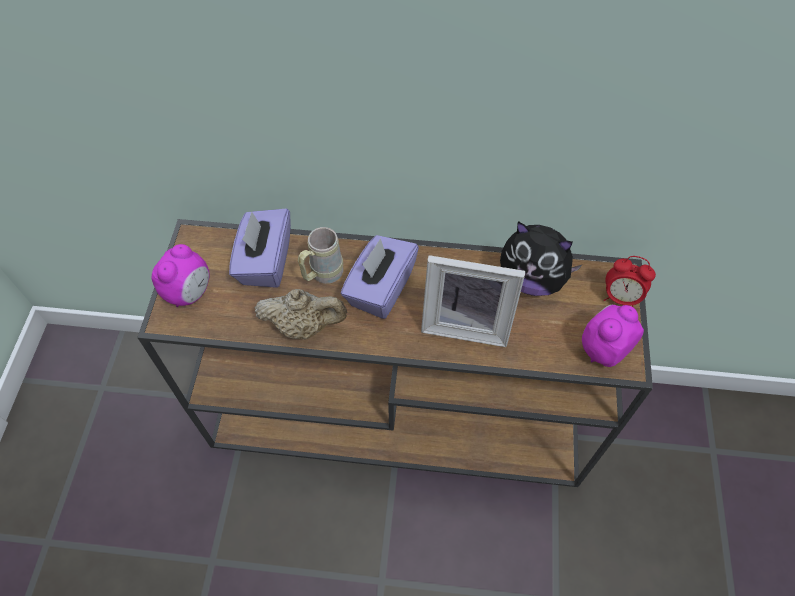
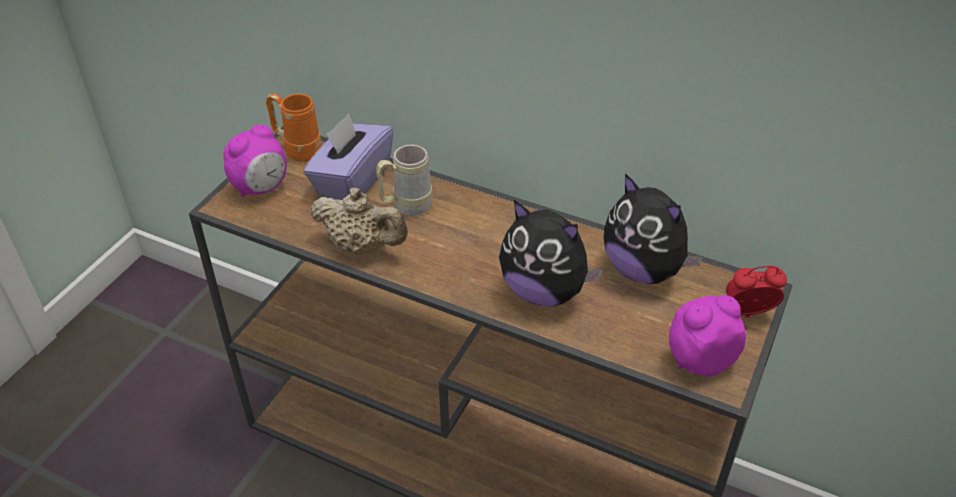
camera: 20 degrees right, 15 degrees down
(202, 242) = (297, 149): none -> orange mug
(380, 289) = (462, 235): purple tissue box -> none
(466, 323) = (544, 291): picture frame -> plush toy
(620, 298) = (746, 315): alarm clock -> alarm clock turned 135 degrees clockwise

